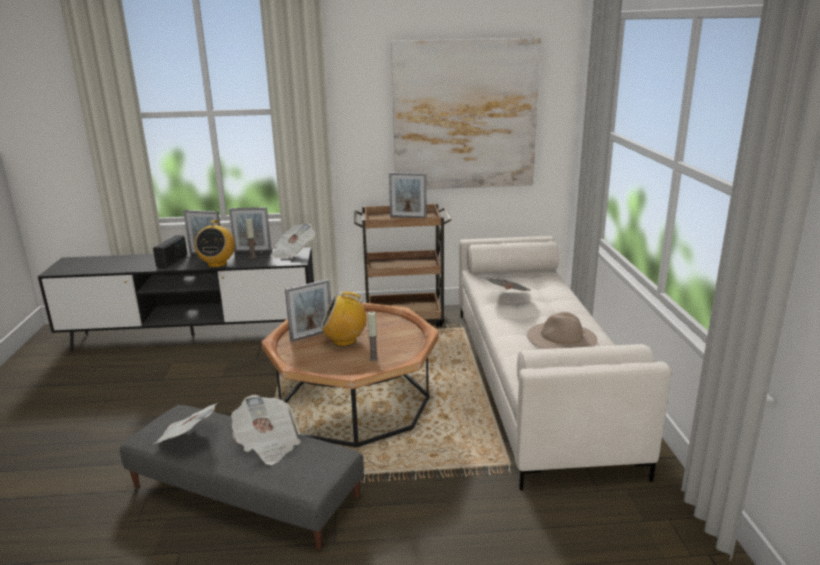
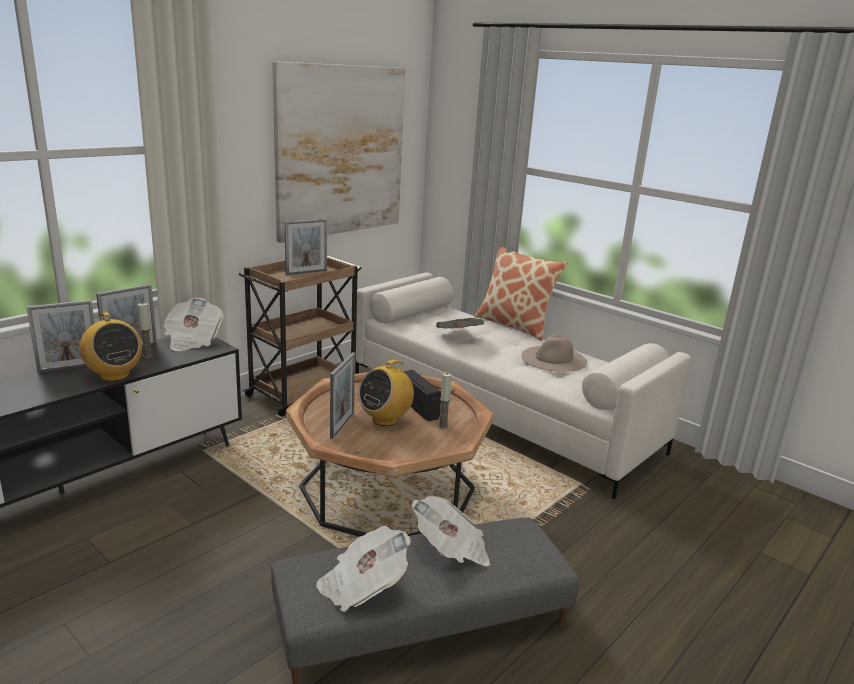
camera: 45 degrees left, 0 degrees up
(172, 261) = (32, 389): radio -> radio (419, 408)
(586, 301) = (515, 325): none -> pillow

